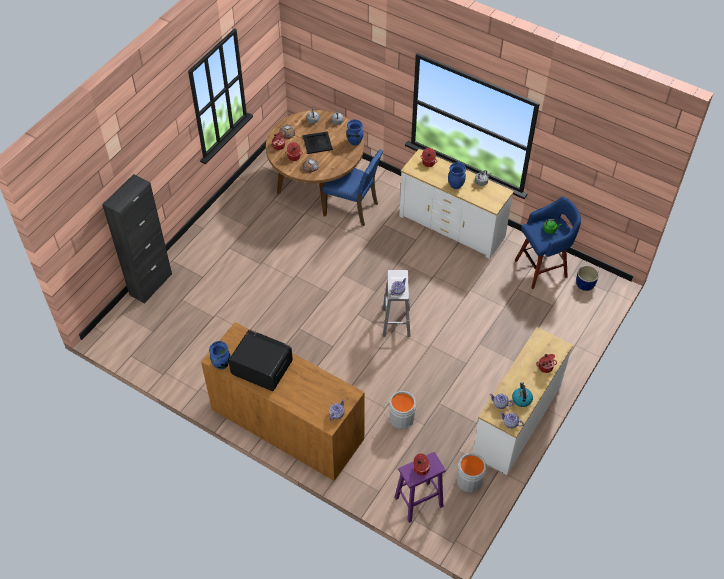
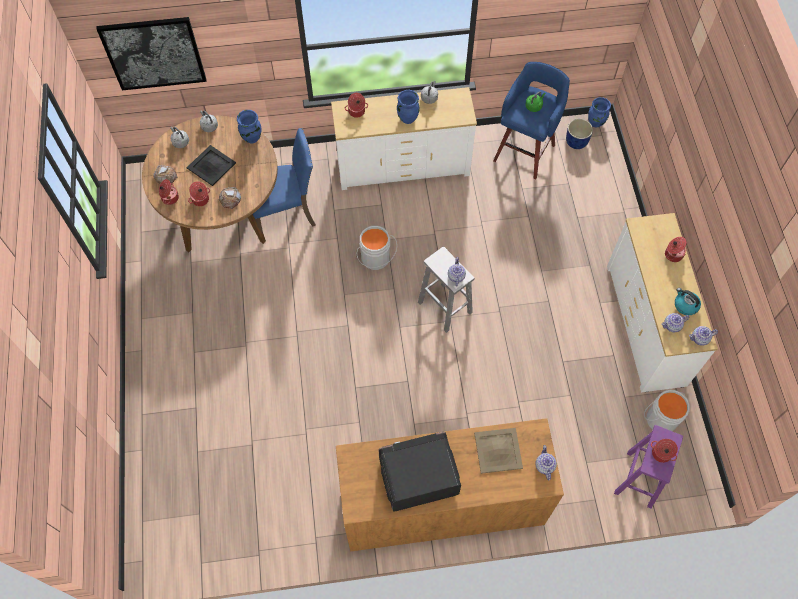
camera: 40 degrees left, 10 degrees up
(151, 284) = (143, 461): black cabinet -> none
(221, 364) = (371, 509): blue vase -> blue vase (596, 123)
(318, 387) = (498, 451): none -> beige tray
(325, 54) = (154, 53): none -> picture
(401, 420) = (545, 407): grey bucket -> grey bucket (376, 259)

